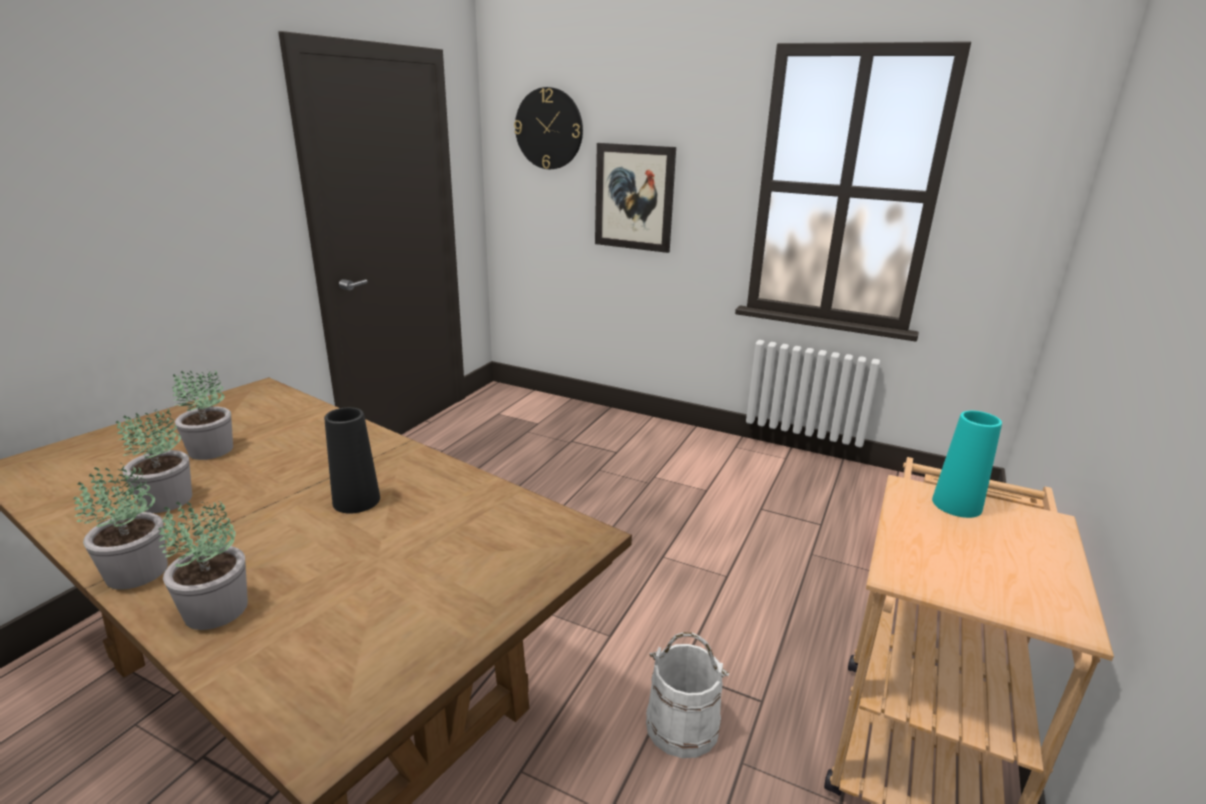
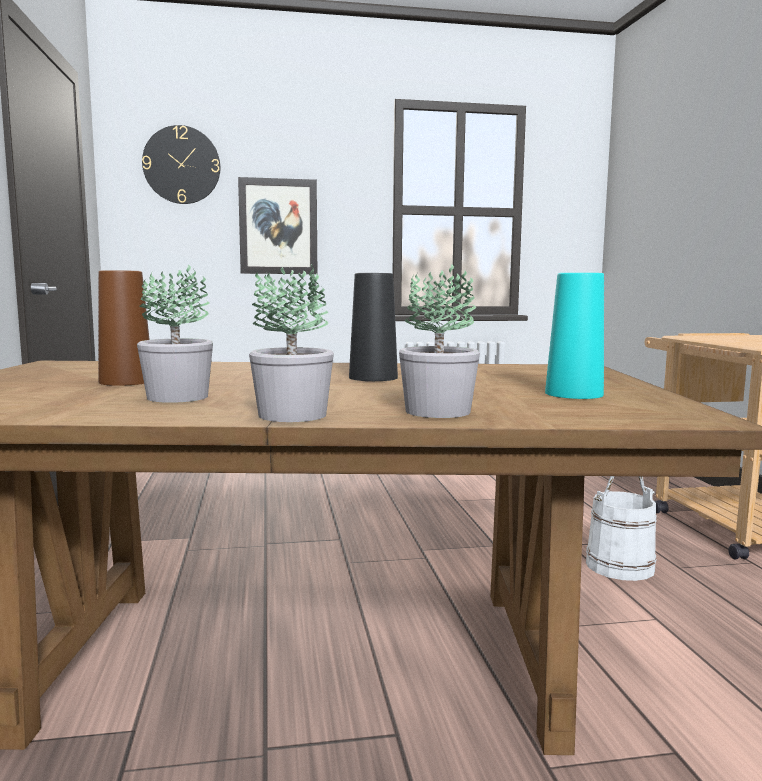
camera: 35 degrees left, 15 degrees down
(211, 450) = (126, 381): potted plant -> brown vase
(956, 505) = (719, 336): turquoise vase -> turquoise vase (574, 394)

